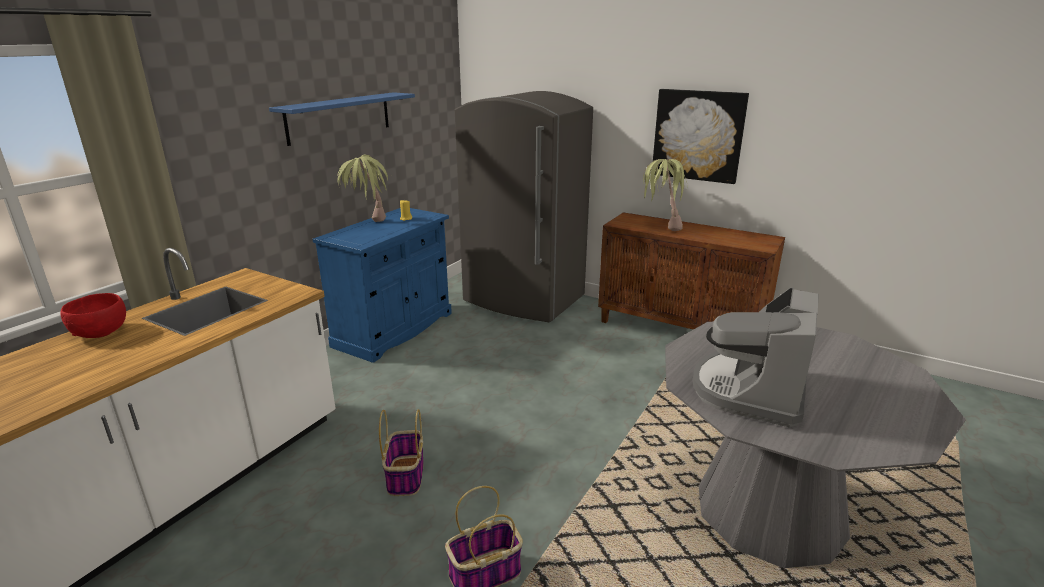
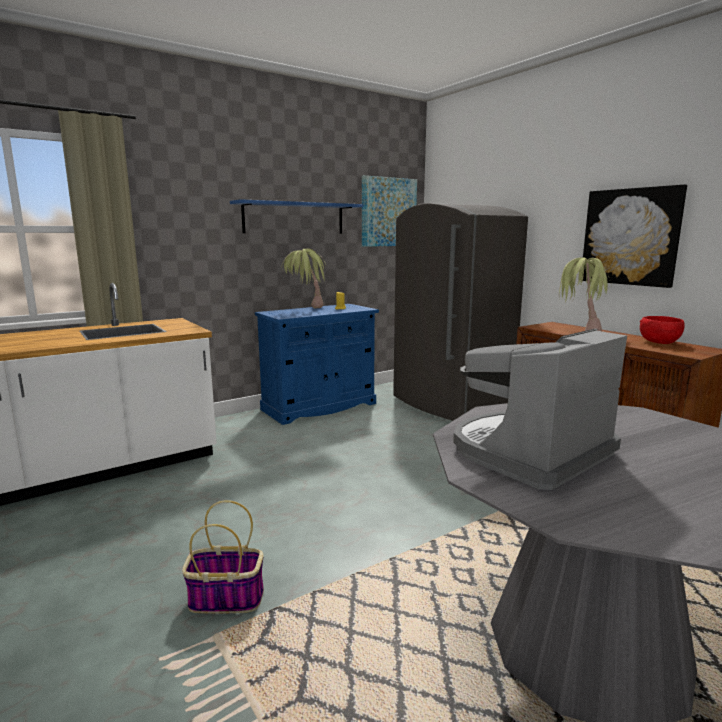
camera: 25 degrees right, 10 degrees down
(101, 332) = (46, 333): red bowl -> red bowl (659, 342)
(405, 475) = (233, 505): basket -> none
(430, 94) = (388, 212): none -> picture

